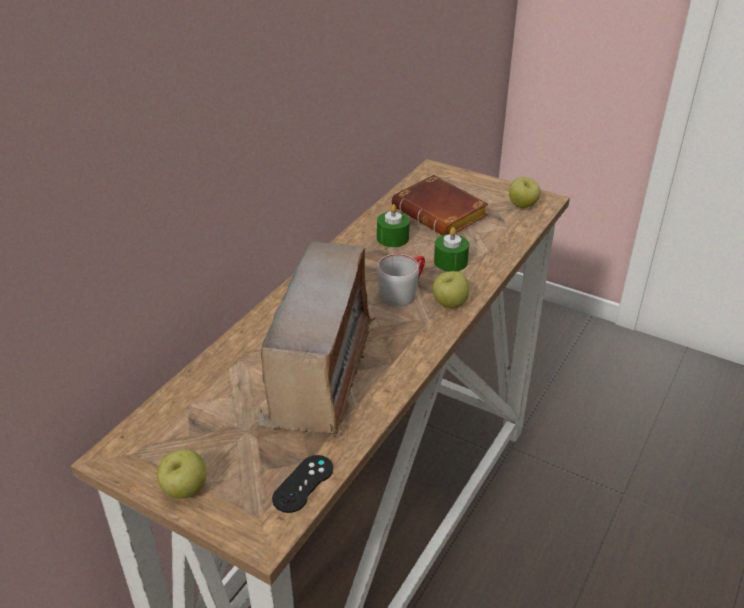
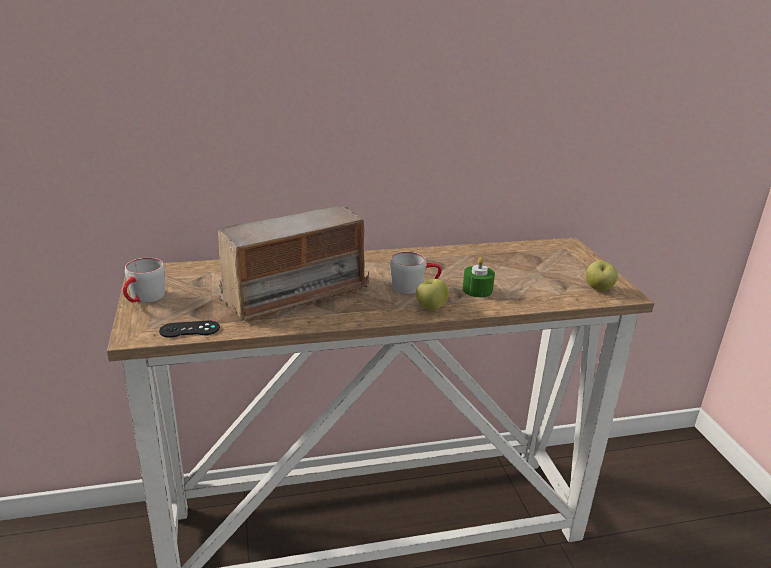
camera: 45 degrees right, 10 degrees down
(185, 490) = (144, 299): apple -> grey mug
(392, 238) = (463, 262): green candle -> none
(442, 214) = (525, 266): brown book -> none

